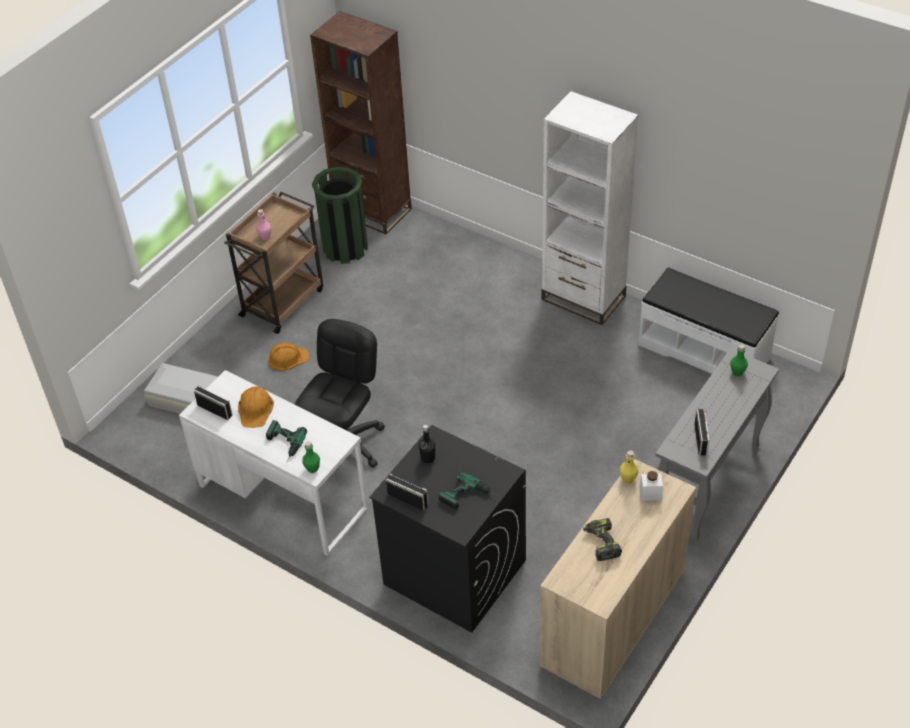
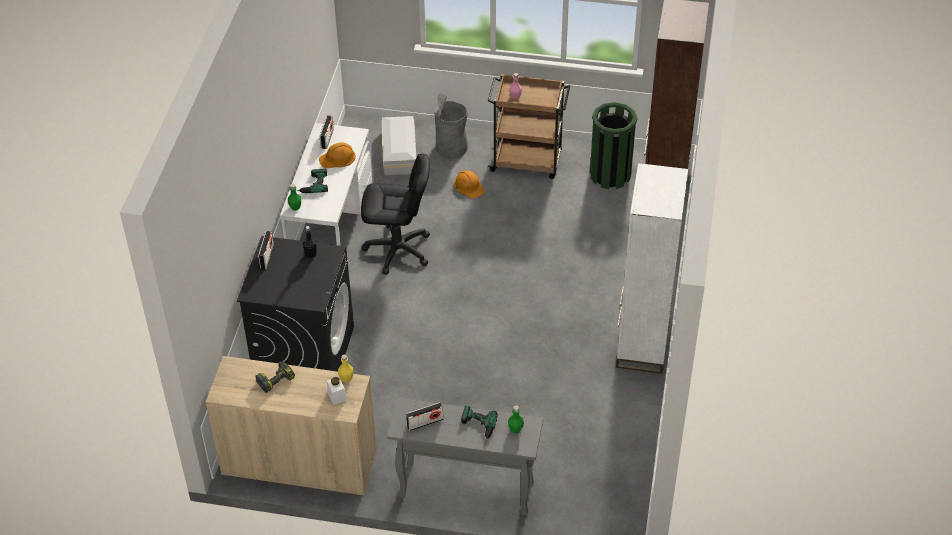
camera: 65 degrees right, 0 degrees up
(218, 355) = (451, 147): none -> grey trash can
(469, 498) = (282, 289): power drill -> power drill (477, 428)
(704, 351) = (624, 448): white bench -> none

